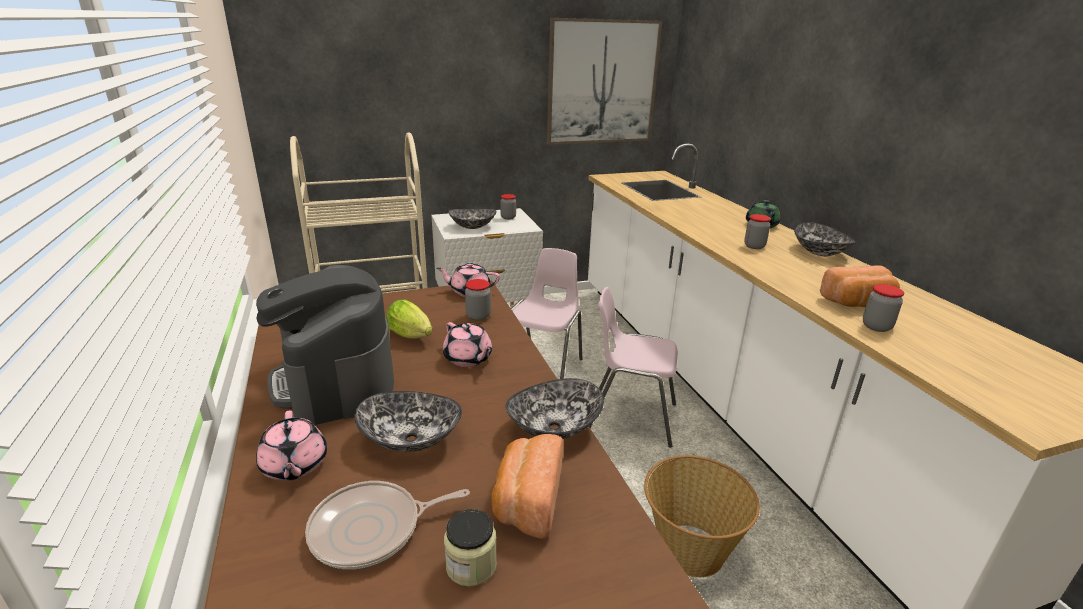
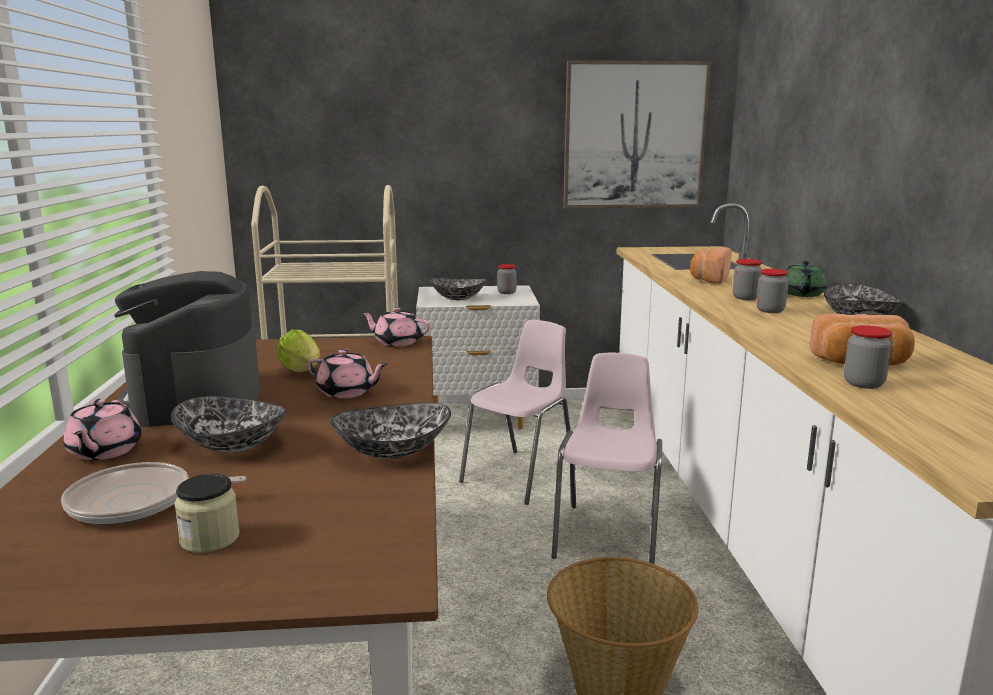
camera: 15 degrees right, 10 degrees down
(468, 358) = (347, 392): pink teapot -> pink teapot turned 45 degrees counterclockwise
(478, 316) = (389, 362): jar -> jar (745, 298)
(526, 500) = (310, 501): bread -> bread (708, 279)
(631, 417) = (609, 536): pink chair -> pink chair turned 75 degrees clockwise

